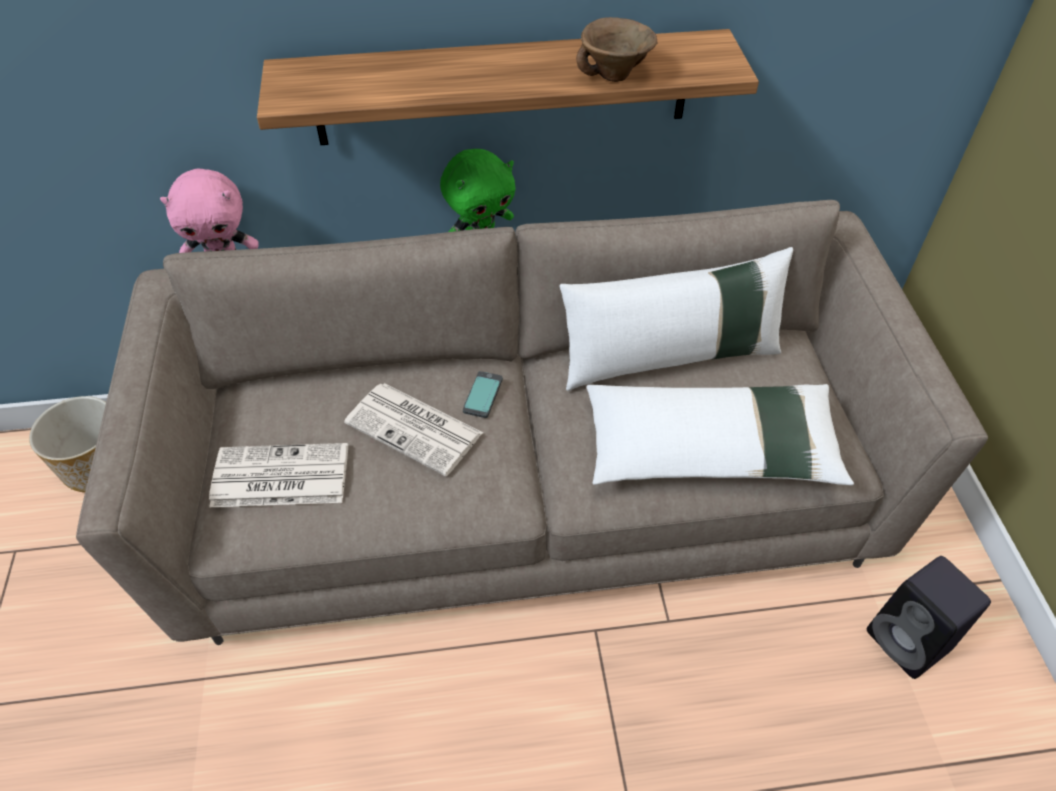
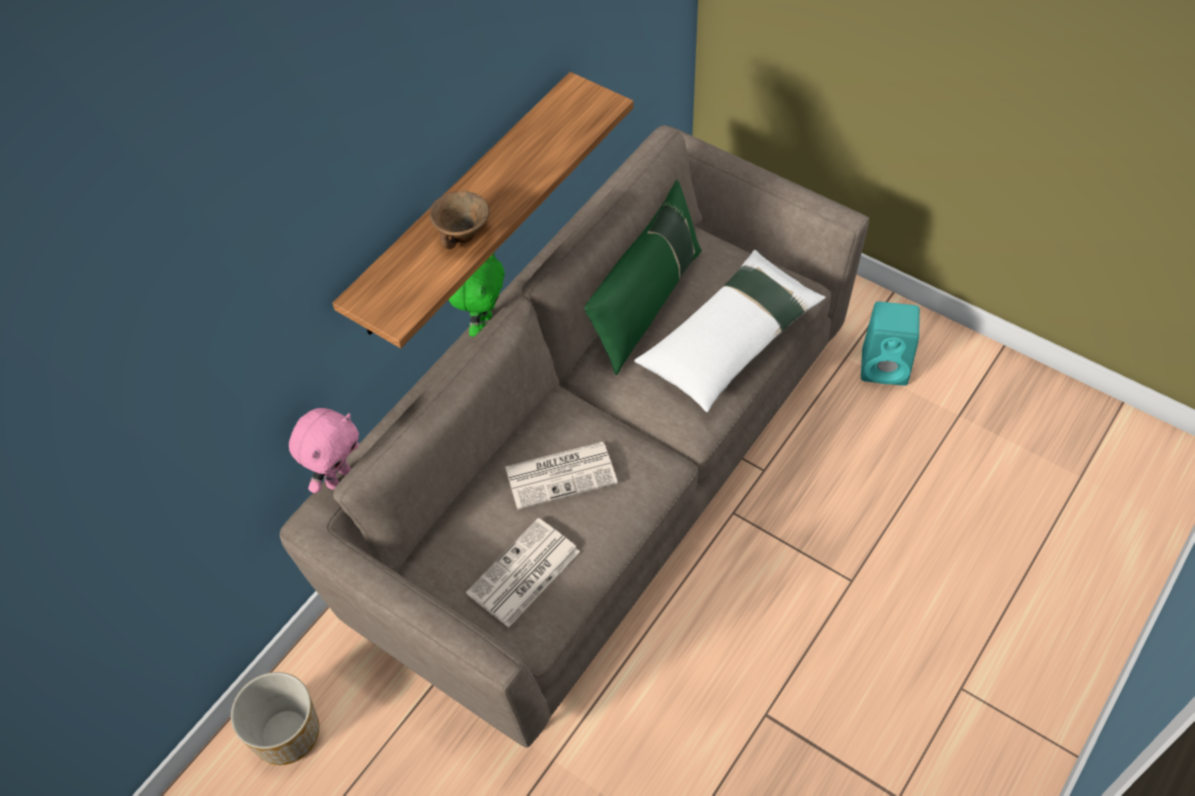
camera: 45 degrees left, 5 degrees up
(482, 395) = (572, 421): phone -> none
(614, 76) = (556, 154): brown bowl -> brown bowl (463, 235)
(670, 357) = (646, 304): white pillow -> green pillow
(910, 642) = (886, 367): black speaker -> turquoise speaker

